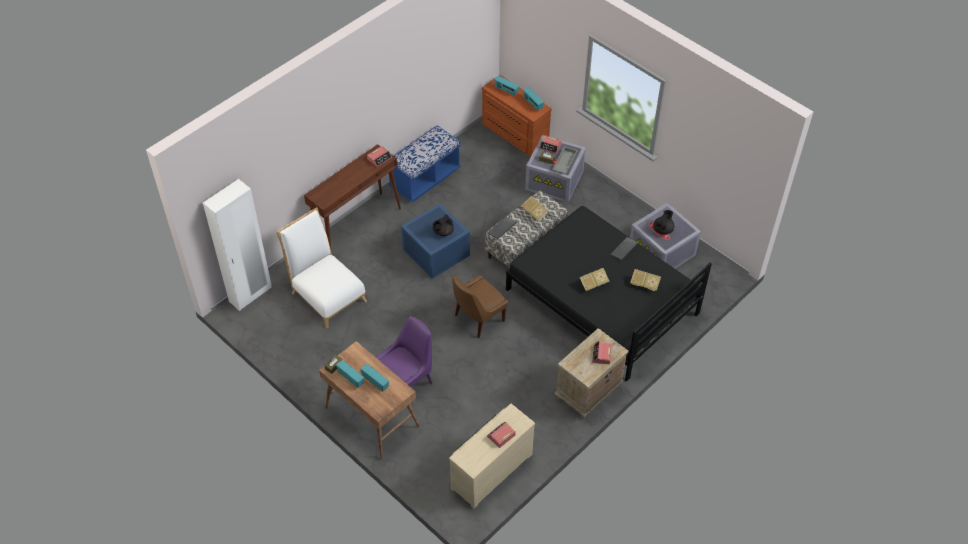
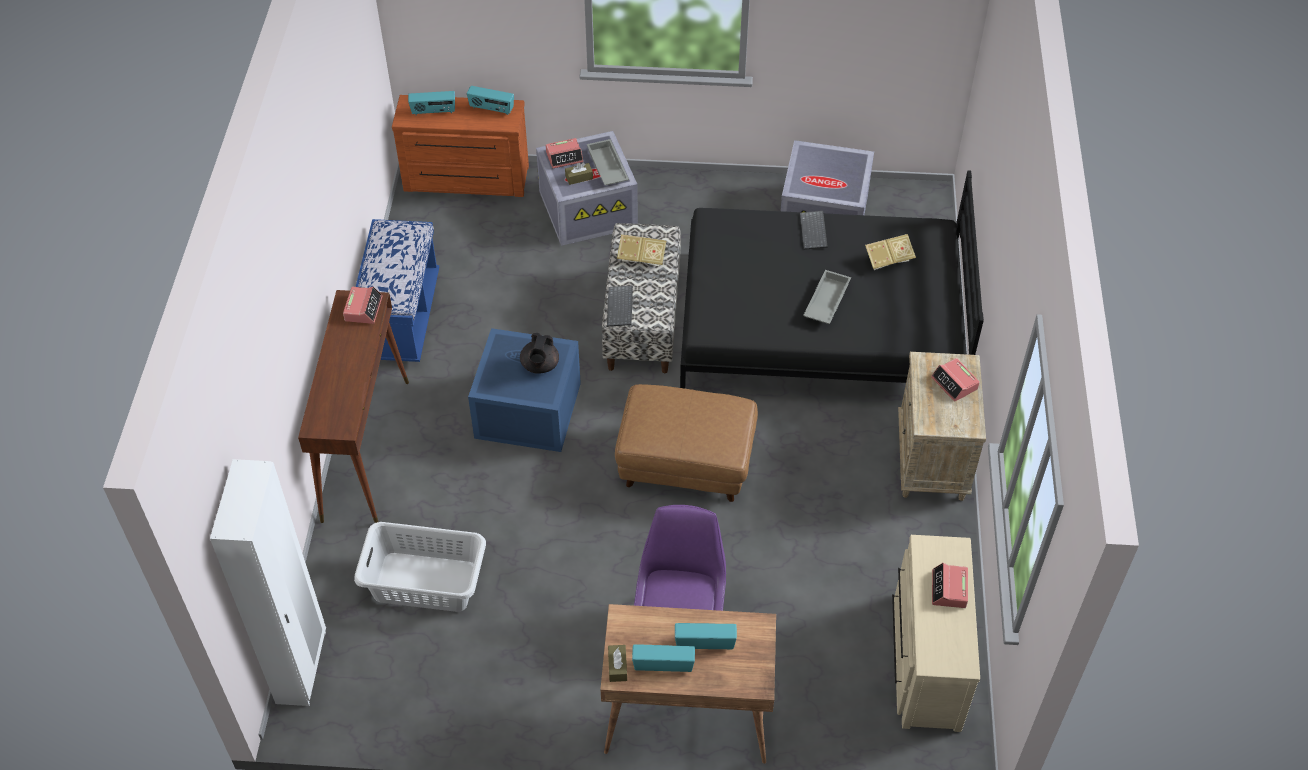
camera: 40 degrees left, 0 degrees up
(326, 294) = (425, 581): white chair -> grey laundry basket
(477, 319) = (685, 464): brown chair -> brown ottoman
(593, 283) = (825, 301): book -> grey tray
(663, 229) = (827, 178): black teapot -> none

